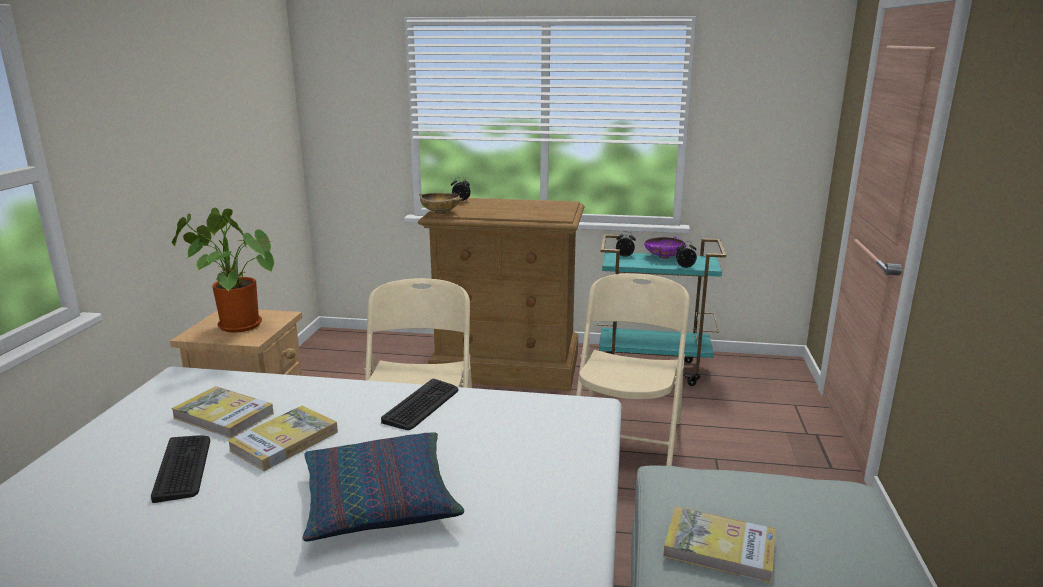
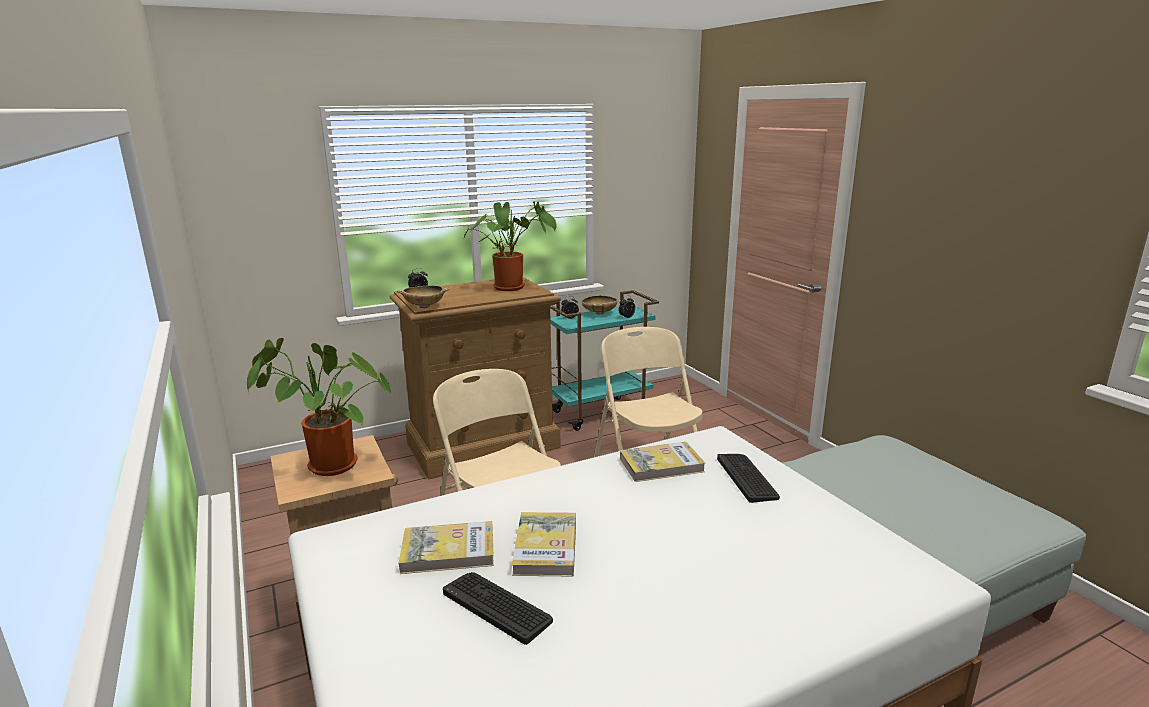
camera: 35 degrees left, 0 degrees up
(379, 501) = (699, 555): blue pillow -> none
(422, 405) = (603, 478): keyboard -> keyboard (747, 477)
(547, 210) = (512, 287): none -> potted plant
(663, 257) = (599, 313): purple bowl -> beige bowl
(719, 548) = (884, 498): book -> book (661, 465)

